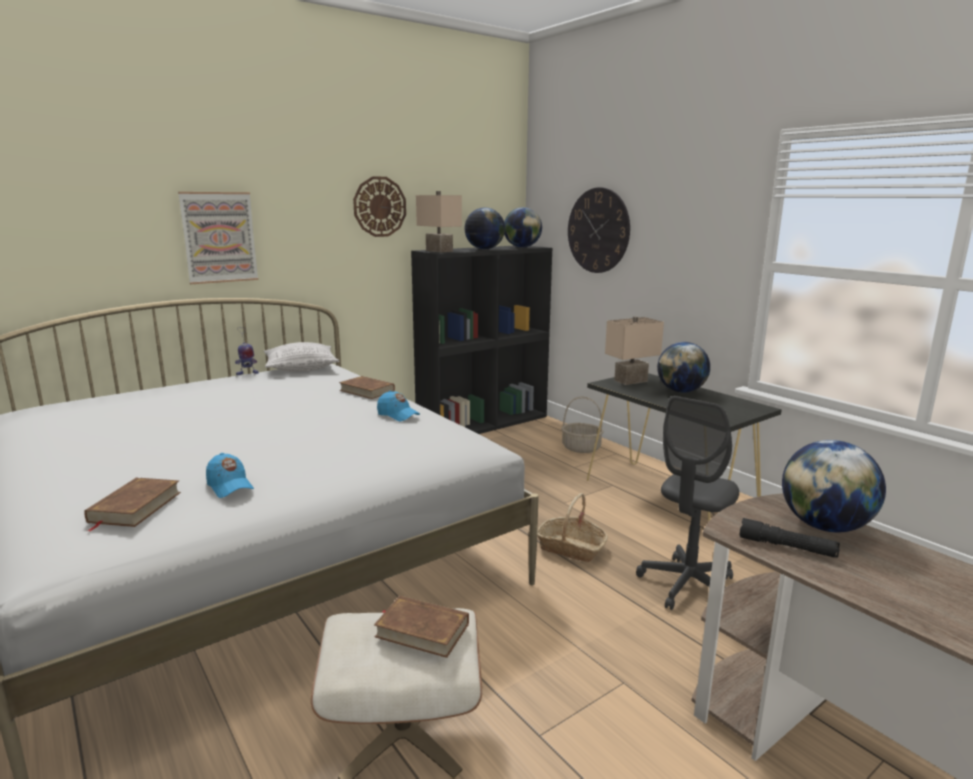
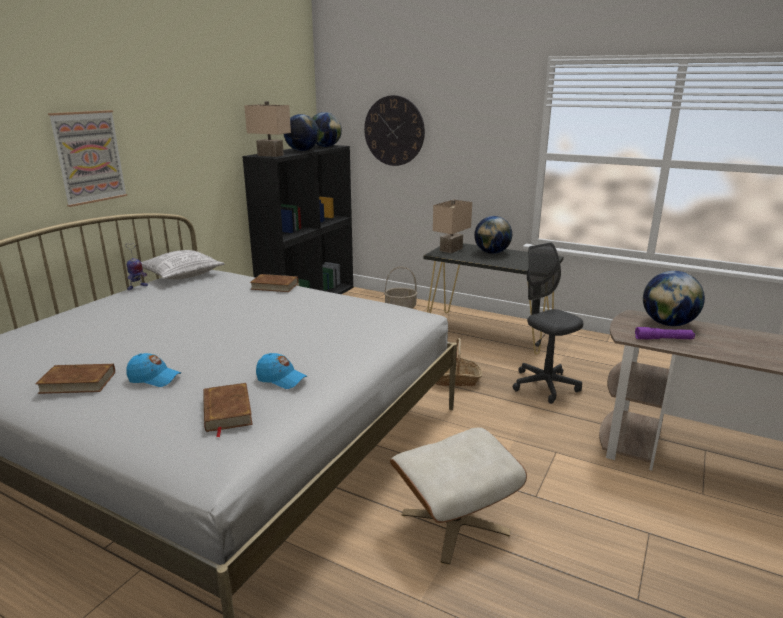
camera: 25 degrees left, 5 degrees up
(379, 206) = (215, 117): wall clock -> none
(398, 415) = (329, 301): blue cap -> blue cap (154, 378)
(422, 630) = (469, 446): brown book -> brown book (77, 382)
(687, 585) = (544, 385): grey office chair -> grey office chair turned 135 degrees clockwise
(787, 547) = (663, 339): black flashlight -> purple flashlight

